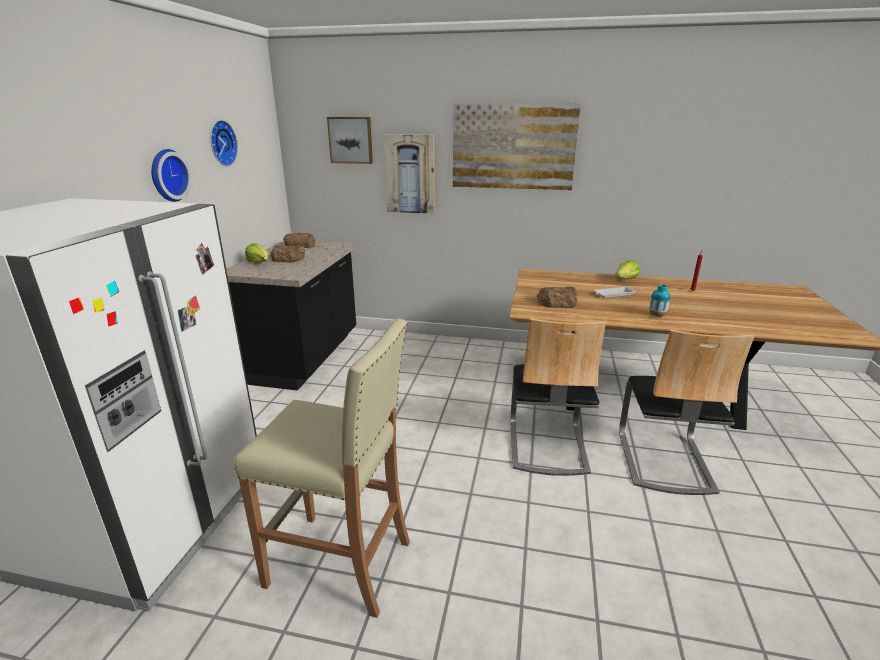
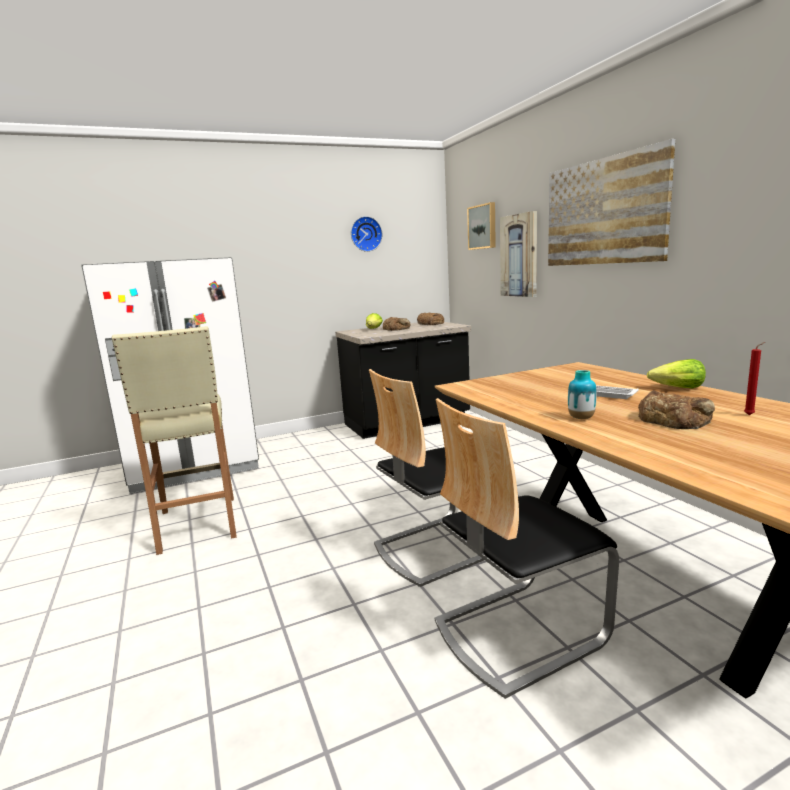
camera: 55 degrees right, 10 degrees down
(167, 175) = (303, 254): wall clock -> none
(557, 302) = (513, 386): bread -> bread (674, 419)

